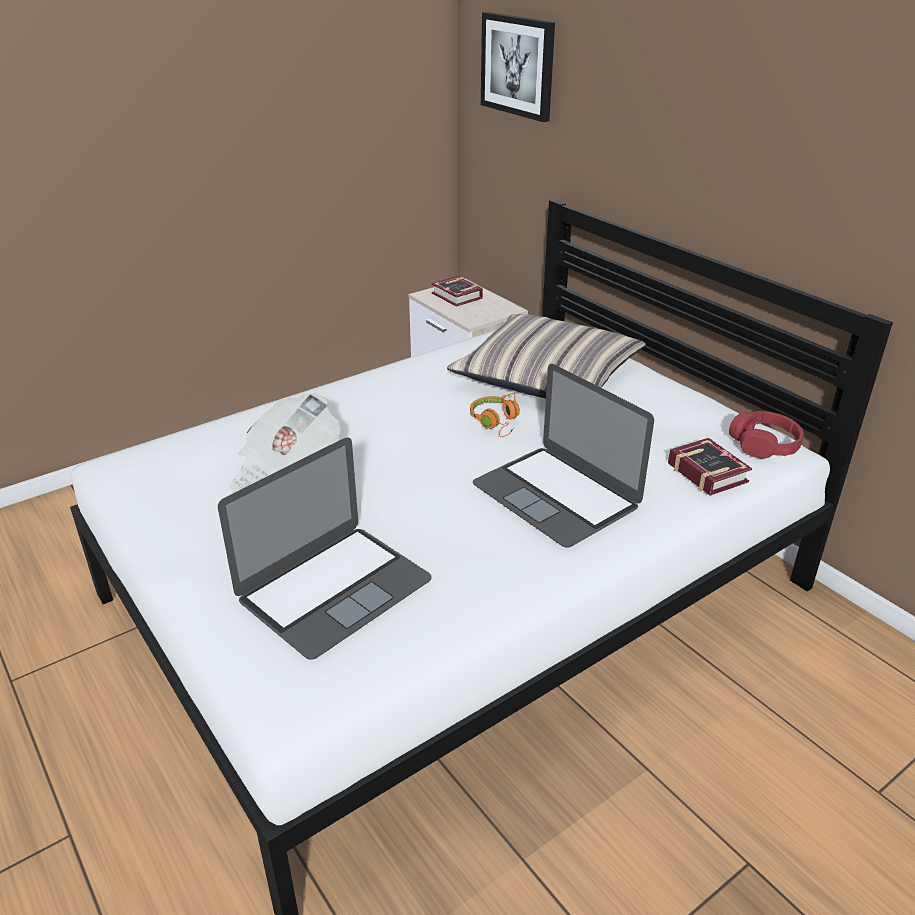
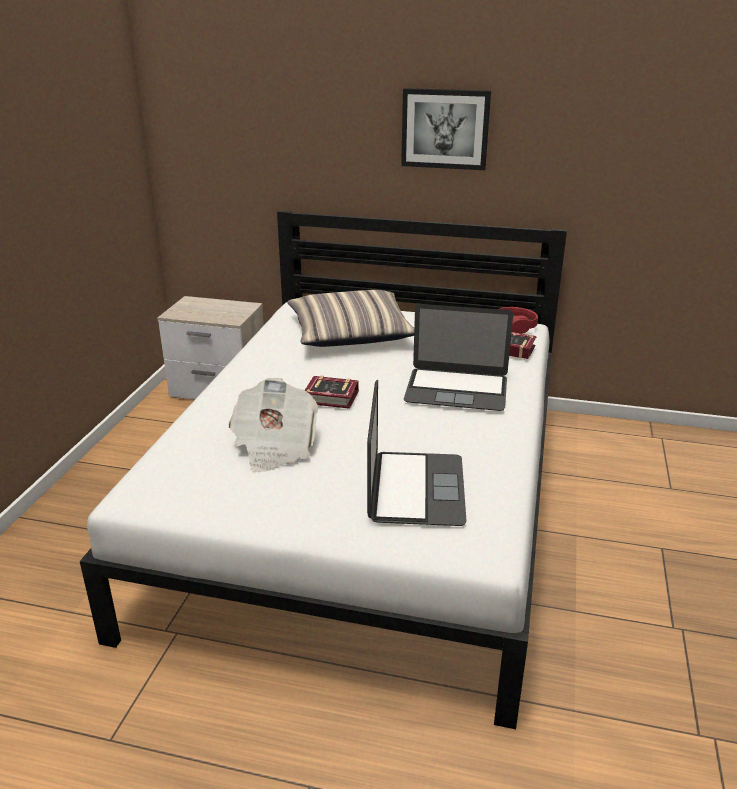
camera: 40 degrees left, 5 degrees down
(457, 297) = (198, 309): book -> book (333, 398)
(496, 422) = (363, 367): orange headphones -> none
(518, 65) = (219, 115): picture -> picture (445, 129)

